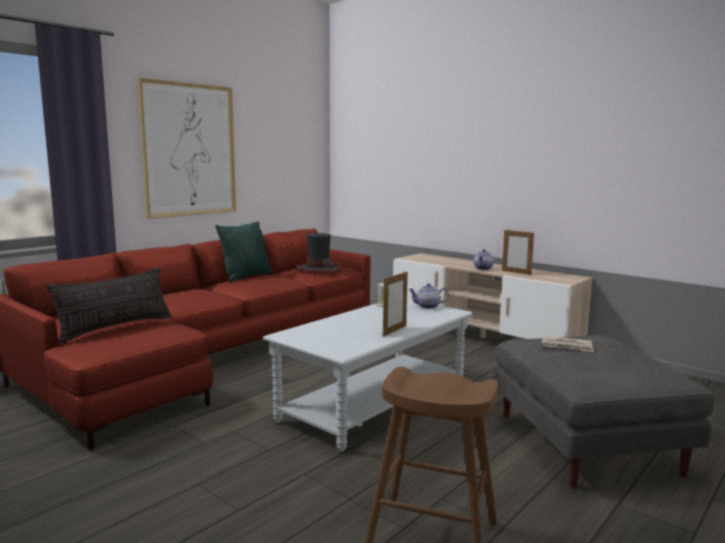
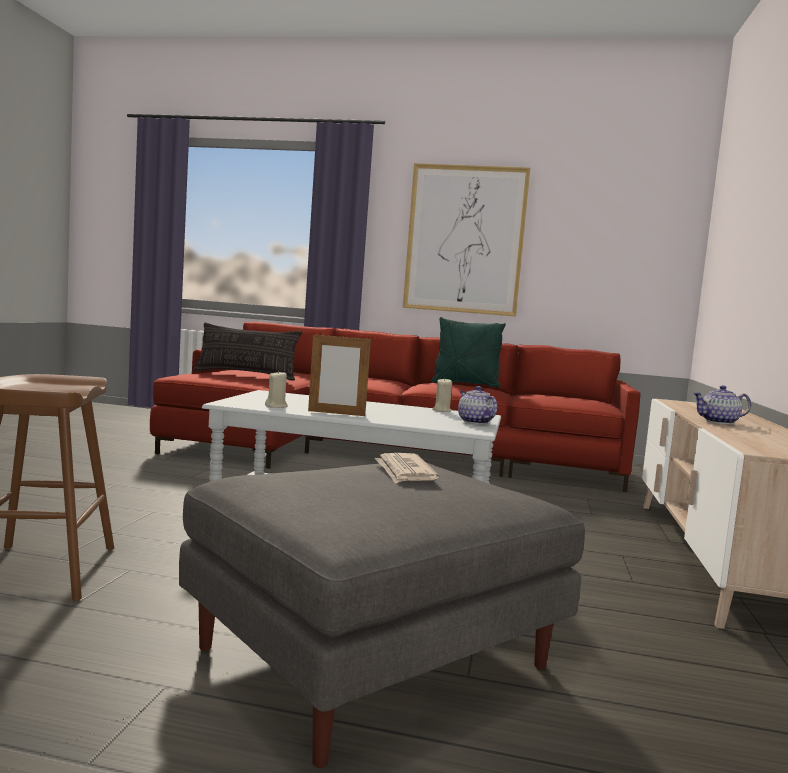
camera: 60 degrees right, 5 degrees down
(318, 268) = (563, 397): hat -> none
(362, 341) = (276, 406): none -> beige candle
(516, 272) = (747, 433): picture frame -> none

